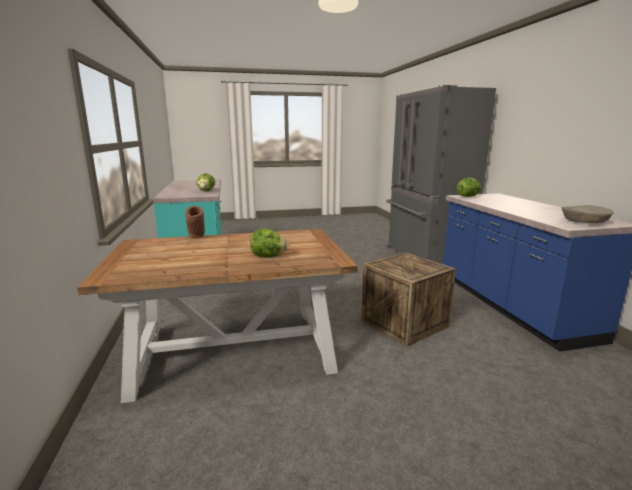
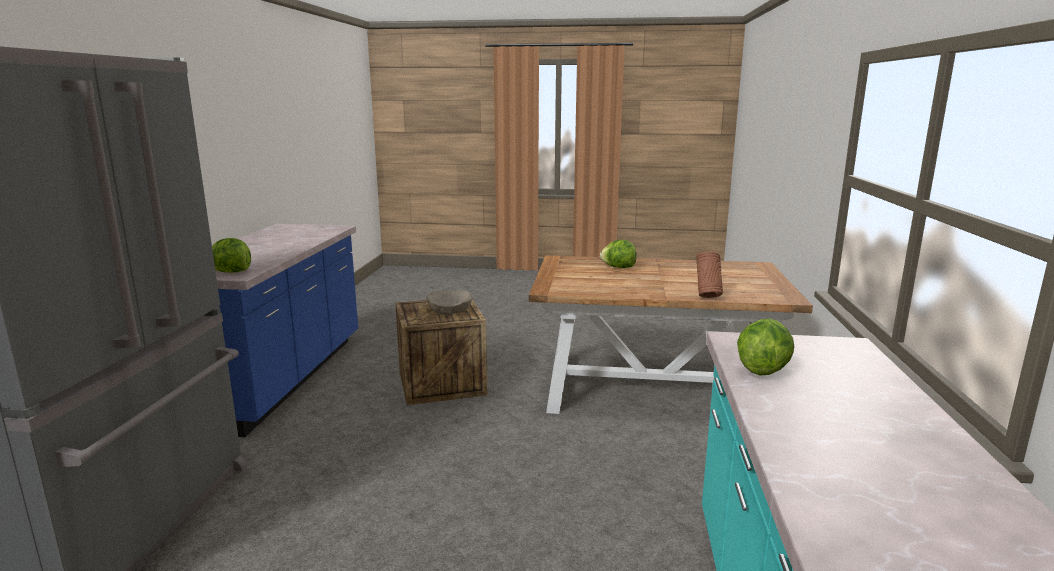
camera: 160 degrees left, 0 degrees up
(584, 221) = (303, 229): beige bowl -> beige bowl (450, 310)

